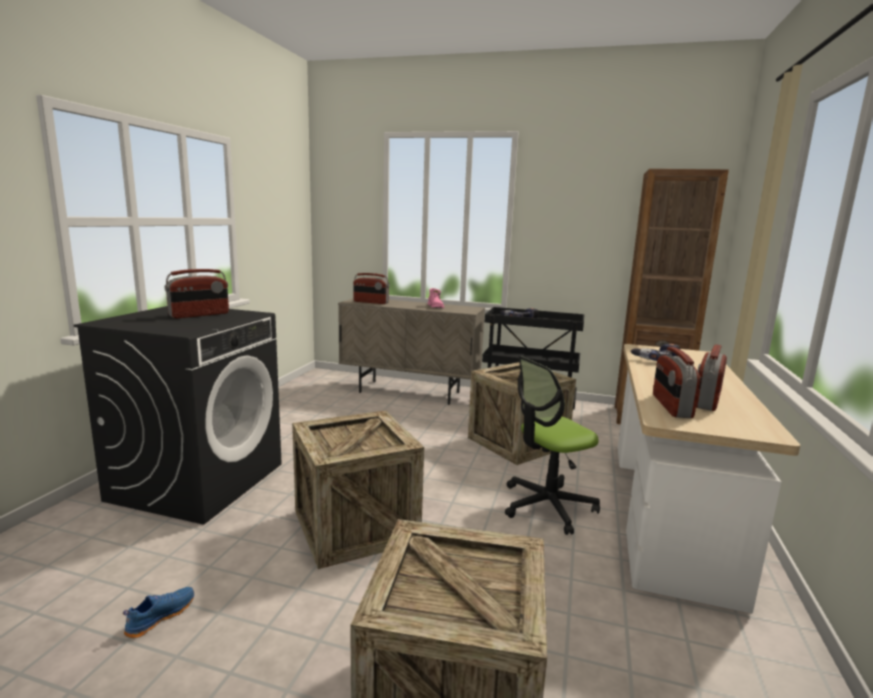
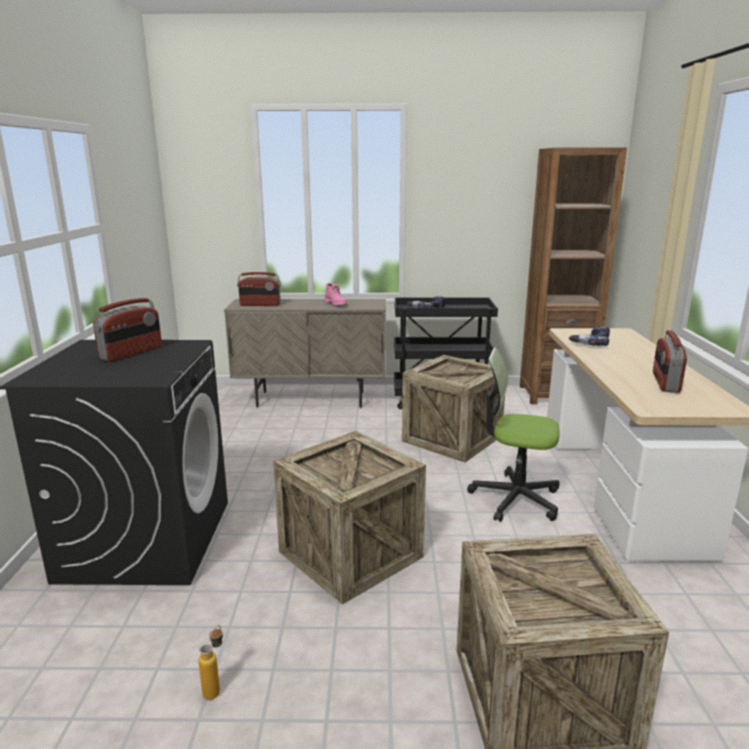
camera: 15 degrees left, 5 degrees up
(160, 616) = (216, 688): blue shoe -> bottle
(547, 506) = (515, 498): office chair -> office chair turned 60 degrees clockwise
(671, 406) = (643, 393): radio -> none

